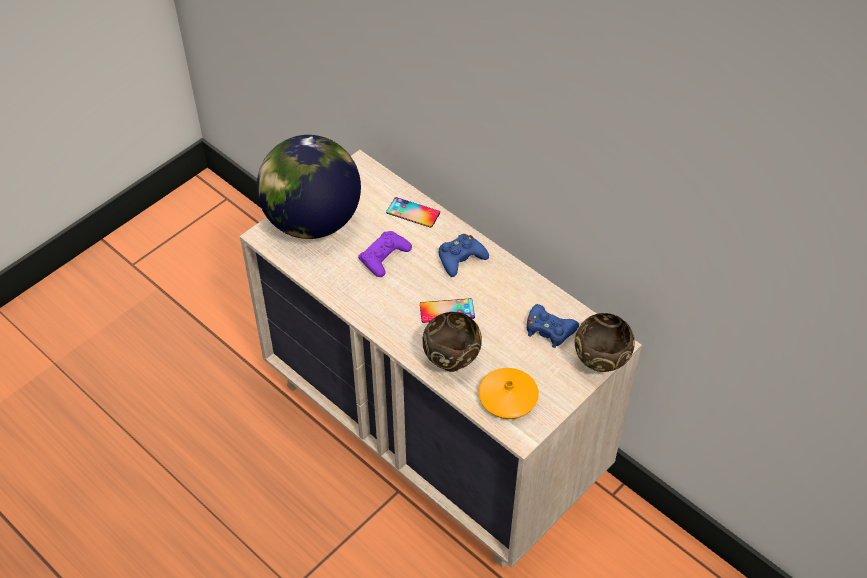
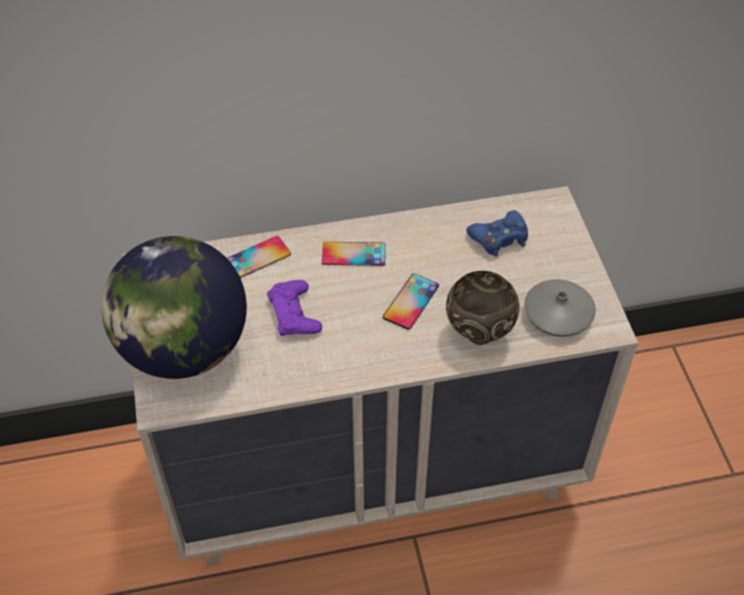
camera: 55 degrees left, 0 degrees up
(460, 259) = (353, 254): blue game controller -> phone
(507, 398) = (558, 314): orange vase -> grey vase
(600, 364) = (568, 226): brown bowl -> none

